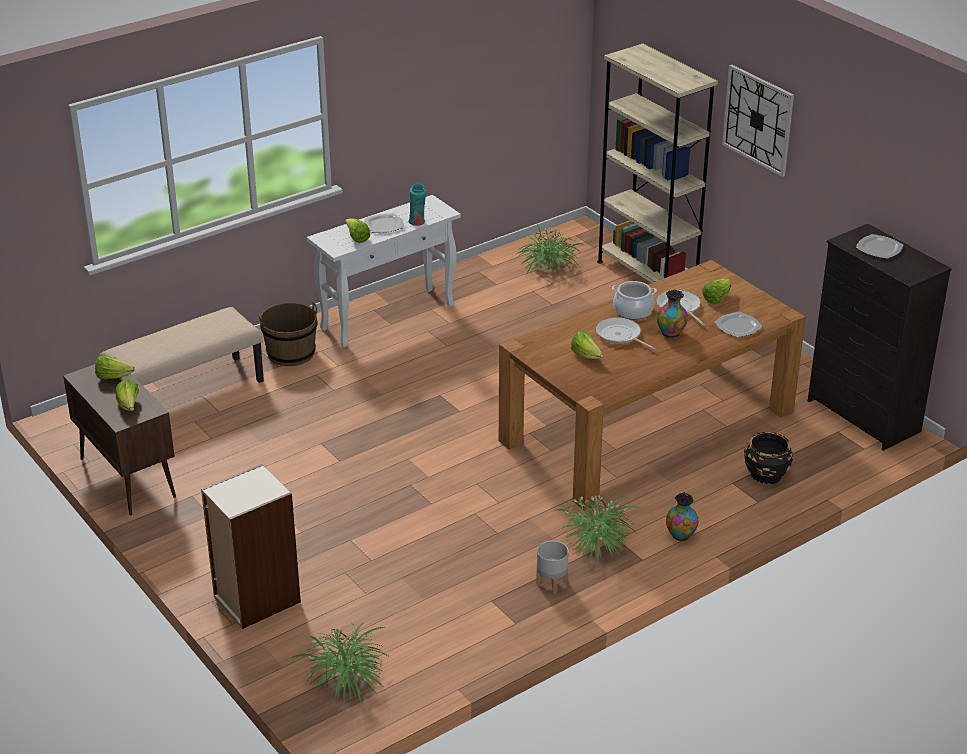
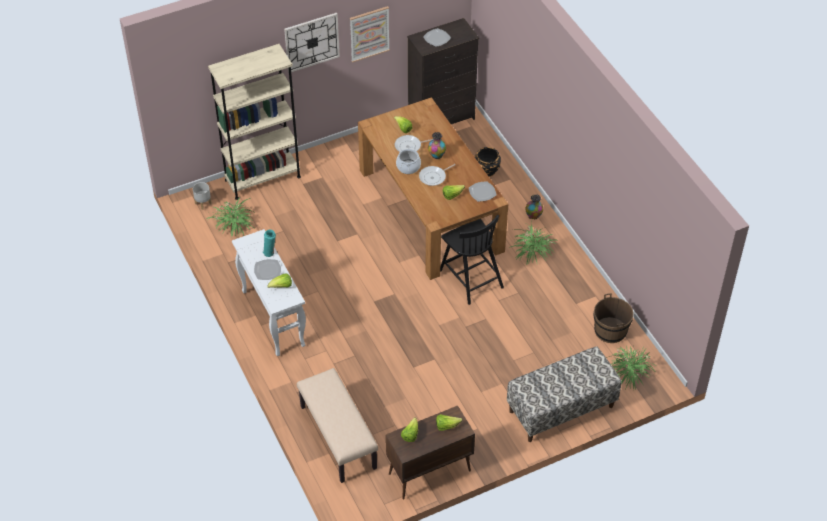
camera: 80 degrees left, 15 degrees up
(256, 600) = (561, 409): bookcase -> bench
(291, 353) = (304, 375): brown bucket -> brown bucket (610, 330)
(514, 480) = (470, 278): none -> black chair
(551, 583) = (565, 276): grey planter -> grey planter (203, 203)
(737, 326) = (435, 126): plate -> plate (482, 192)
(827, 174) = (369, 33): none -> picture

